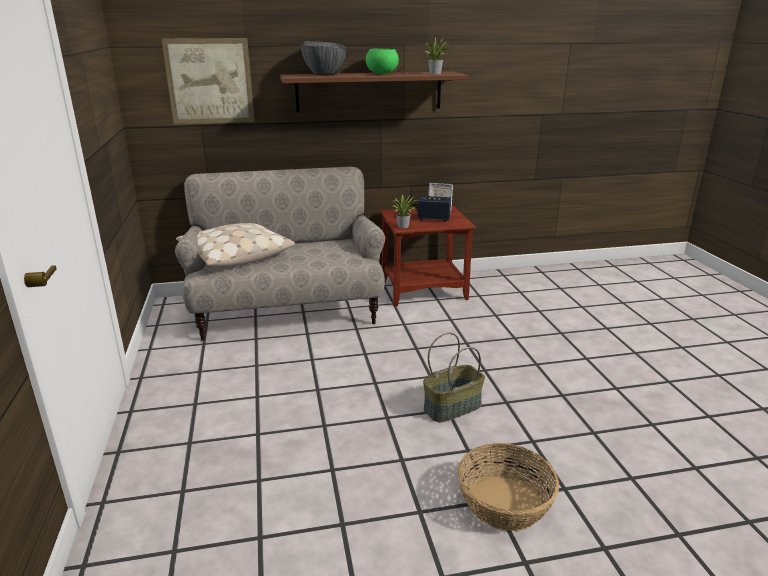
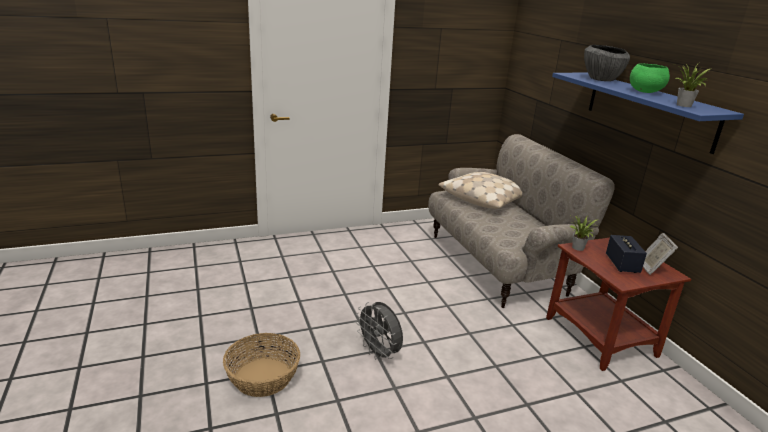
camera: 80 degrees right, 0 degrees up
(210, 81) = (548, 67): picture -> none
(369, 91) = (648, 109): brown shelf -> blue shelf
(452, 407) = (379, 353): basket -> grey fan

